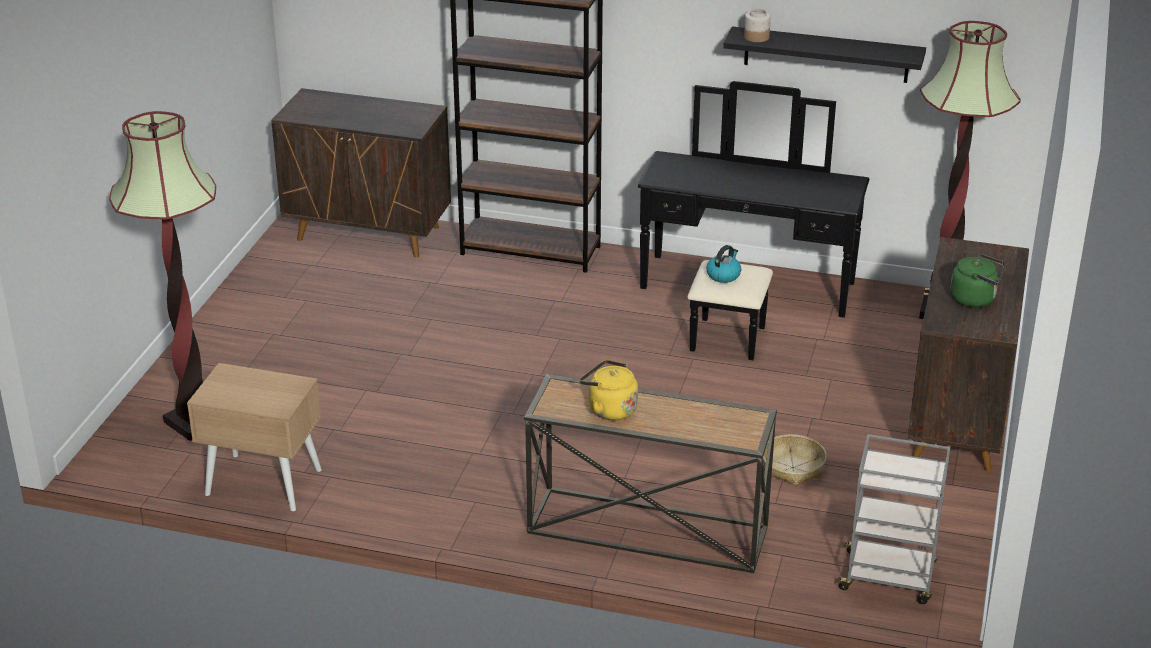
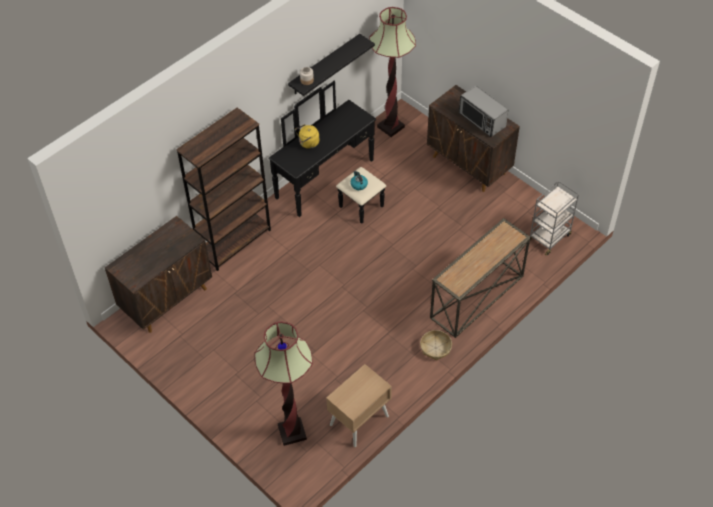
camera: 60 degrees left, 20 degrees up
(609, 409) = (471, 270): yellow kettle -> yellow kettle (308, 143)
(792, 467) = (465, 231): basket -> basket (435, 348)
(975, 299) = (482, 120): green kettle -> microwave

